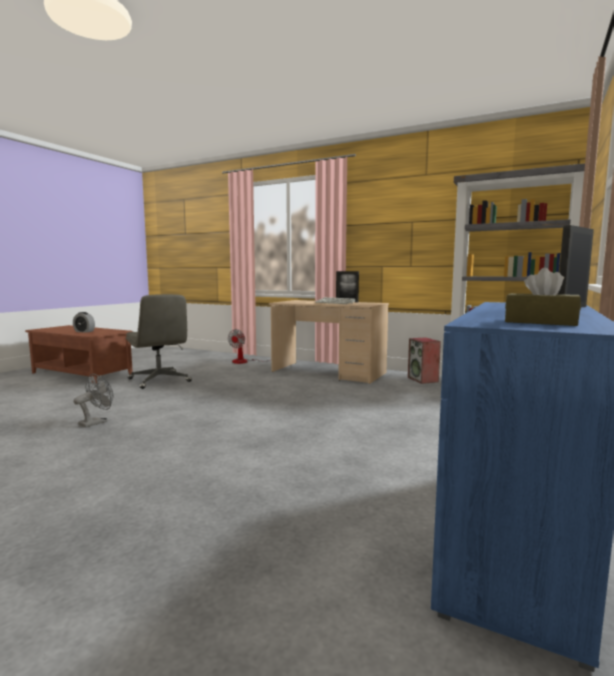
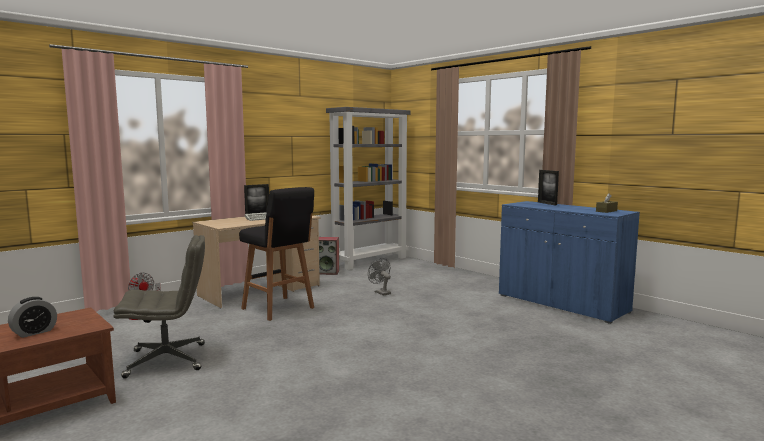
camera: 70 degrees left, 0 degrees up
(96, 422) = (319, 391): grey fan -> grey fan (380, 292)
(284, 384) = (279, 309): none -> black stool

